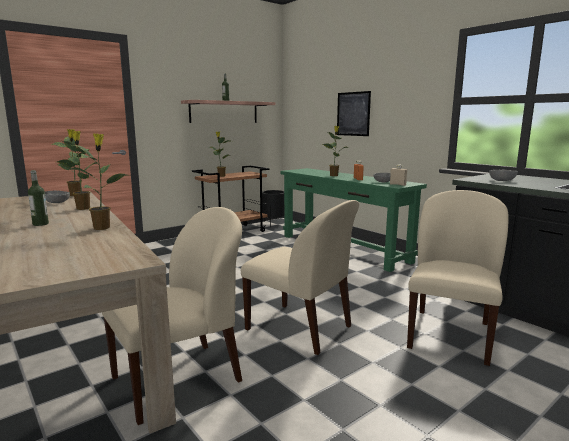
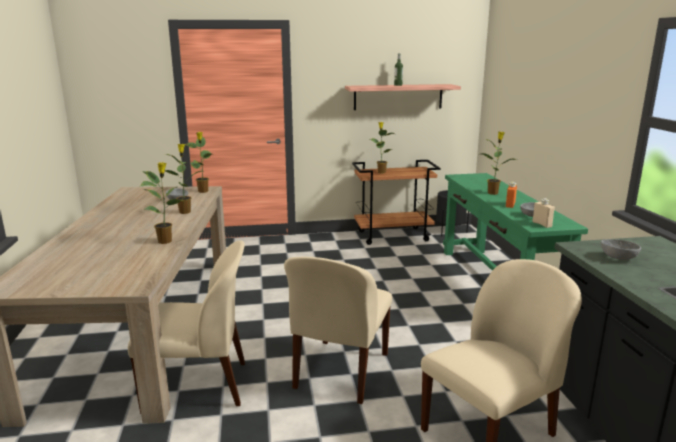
camera: 30 degrees right, 5 degrees up
(40, 224) = (134, 228): bottle -> none
(301, 328) = (340, 372): beige chair -> beige chair turned 45 degrees clockwise
(353, 114) = (542, 112): picture -> none

